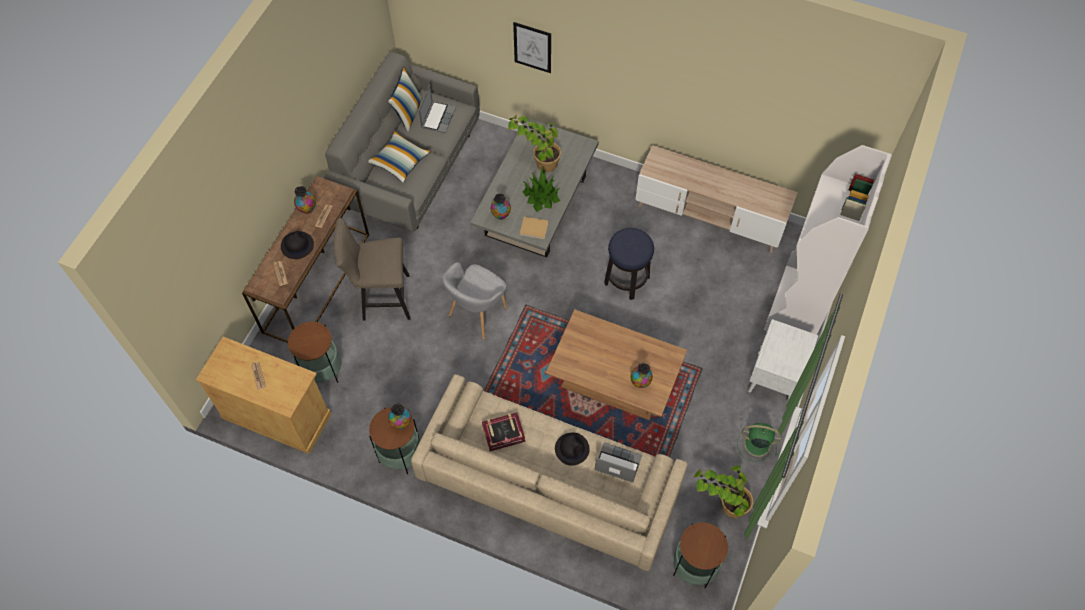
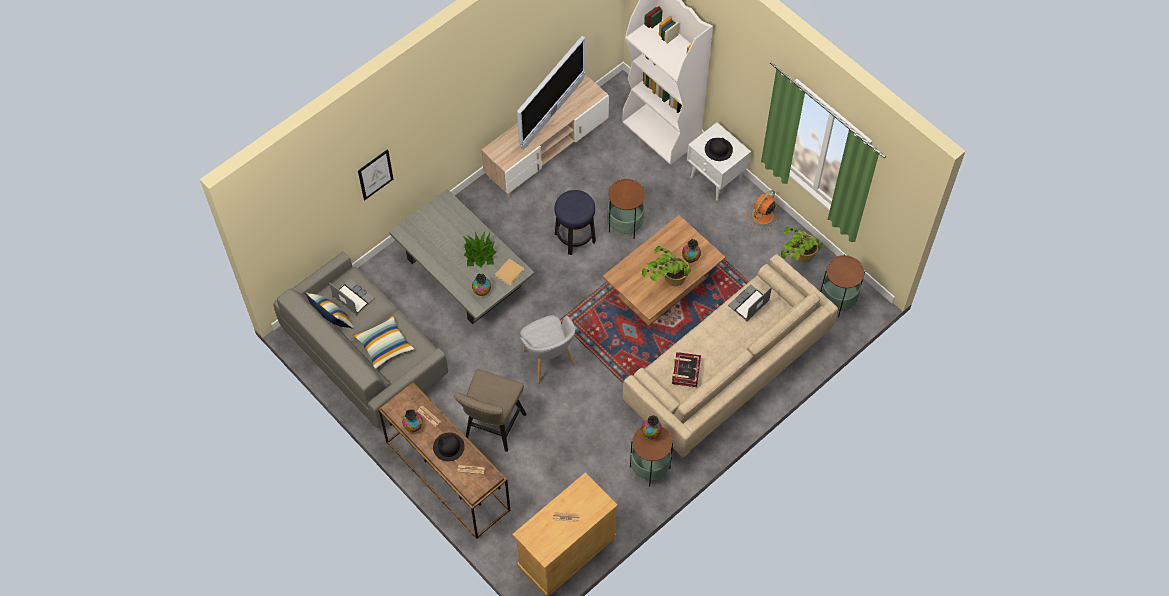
camera: 65 degrees left, 0 degrees up
(322, 370) = (540, 501): side table -> side table (625, 224)
(537, 158) = (439, 241): potted plant -> potted plant (665, 282)
(572, 448) = (722, 329): black hat -> black hat (718, 149)
(731, 185) = (552, 113): none -> television
(756, 444) = (761, 216): green fan -> orange fan

